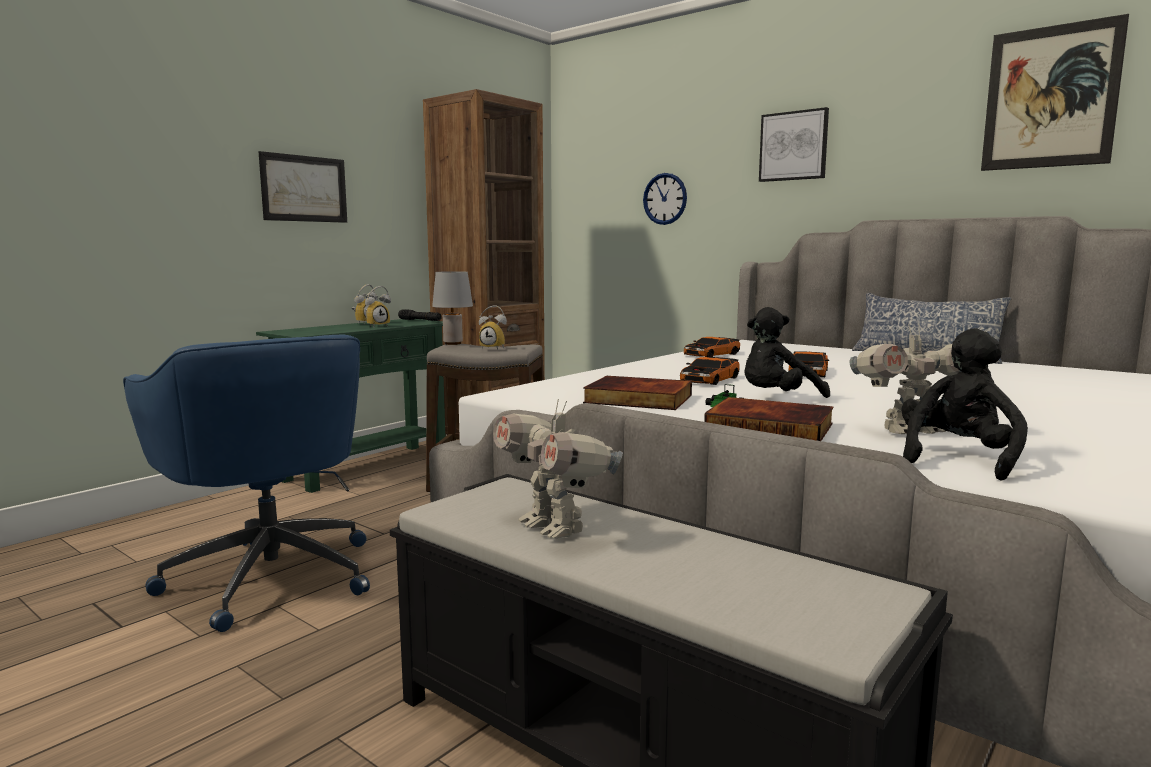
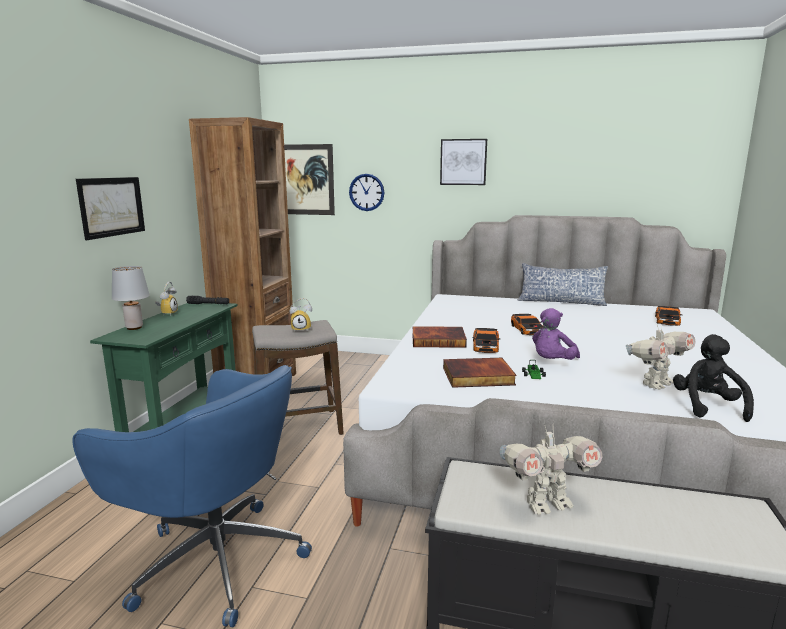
camera: 25 degrees left, 5 degrees up
(377, 326) = (188, 318): alarm clock -> none
(453, 343) = (261, 327): grey table lamp -> grey table lamp (134, 327)
(555, 528) = (546, 504): toy robot -> toy robot turned 45 degrees counterclockwise
(711, 354) = (446, 315): toy car -> toy car (668, 321)
(771, 426) = (588, 393): book -> book (438, 340)
(777, 399) = (552, 362): black plush toy -> purple plush toy
(1050, 97) = (621, 146): picture -> picture (306, 180)

